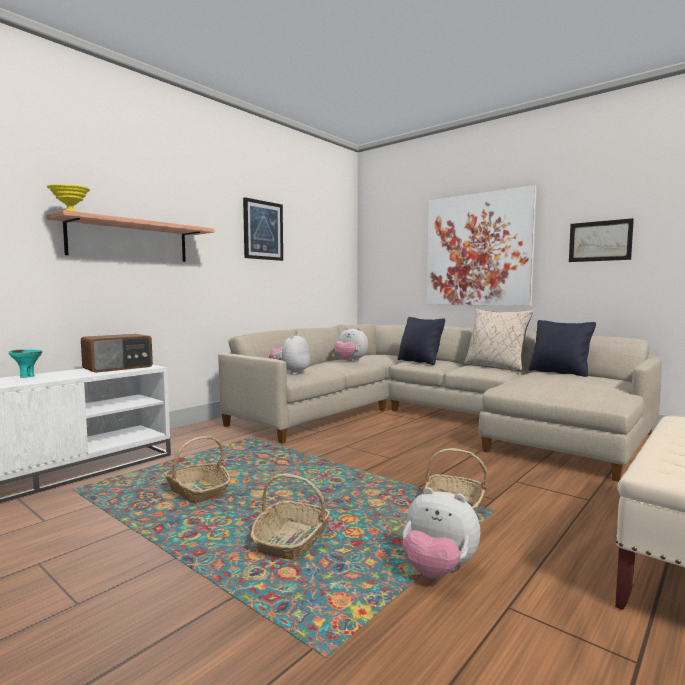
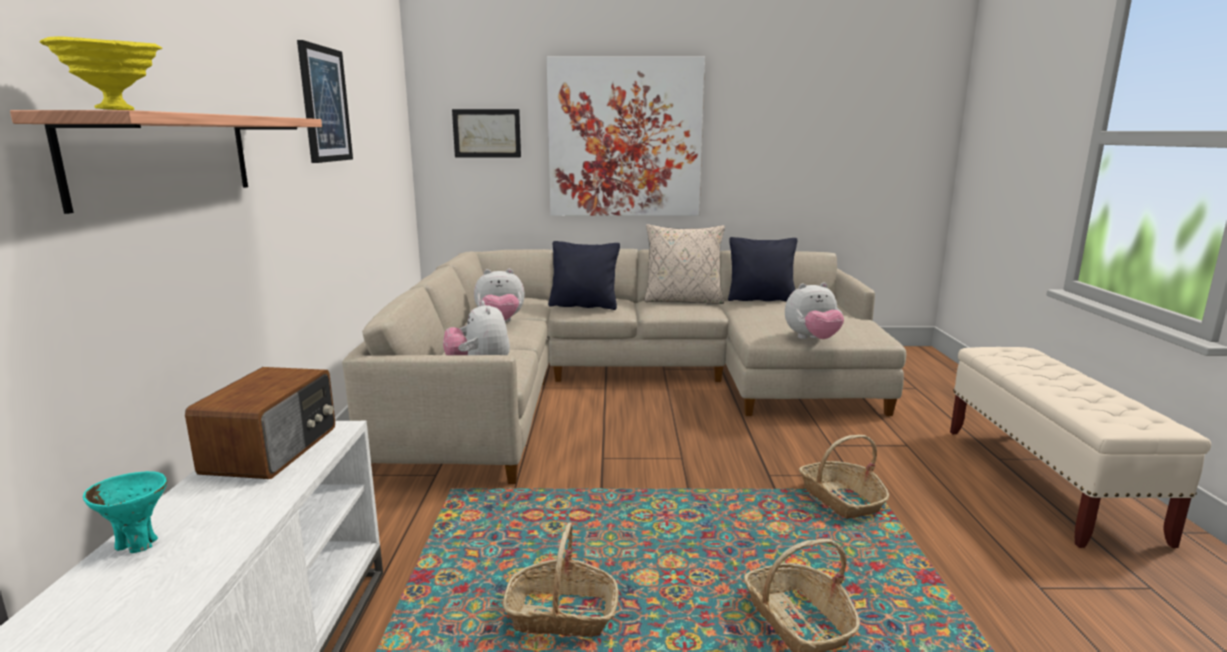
camera: 40 degrees left, 10 degrees up
(438, 570) = (951, 580): plush toy -> plush toy (812, 339)
(600, 241) = (777, 136): picture -> picture (487, 133)

